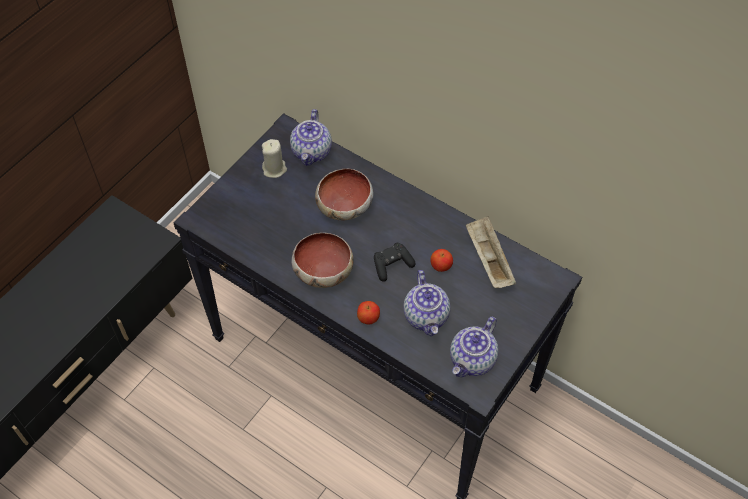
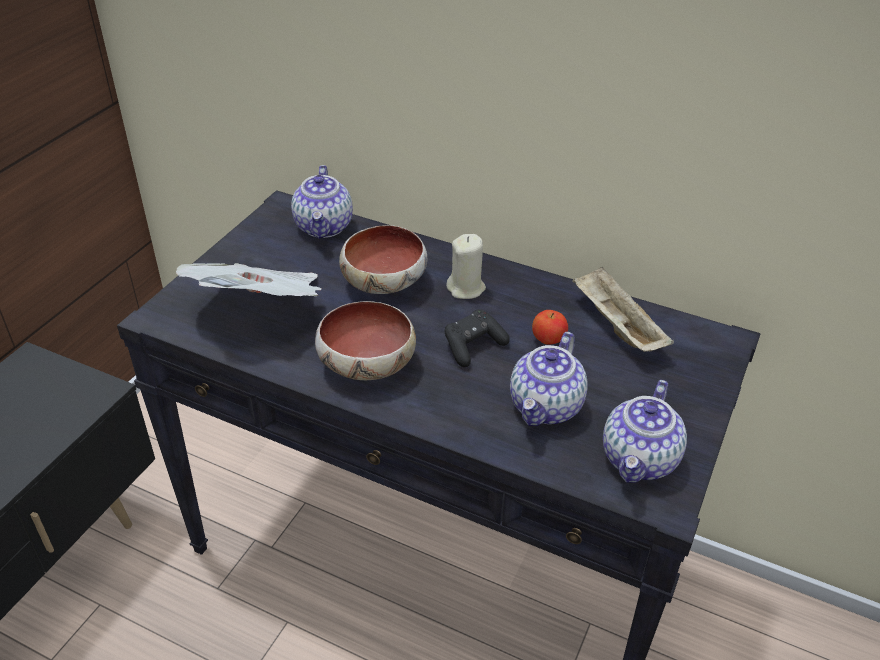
camera: 10 degrees left, 15 degrees down
(263, 218) = (262, 308): none -> newspaper
(274, 169) = (271, 249): beige candle -> beige candle (466, 288)
(368, 318) = (453, 419): apple -> none
(427, 316) = (546, 407): teapot -> teapot turned 45 degrees clockwise

